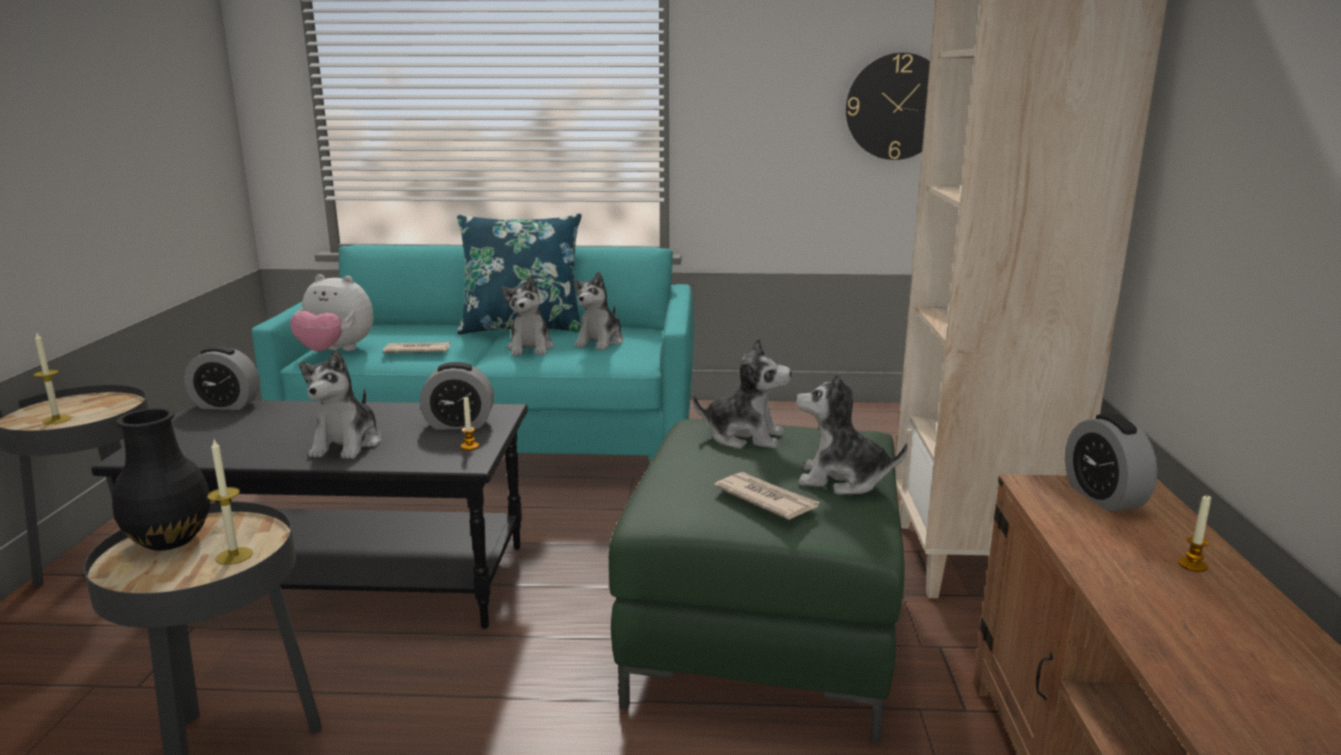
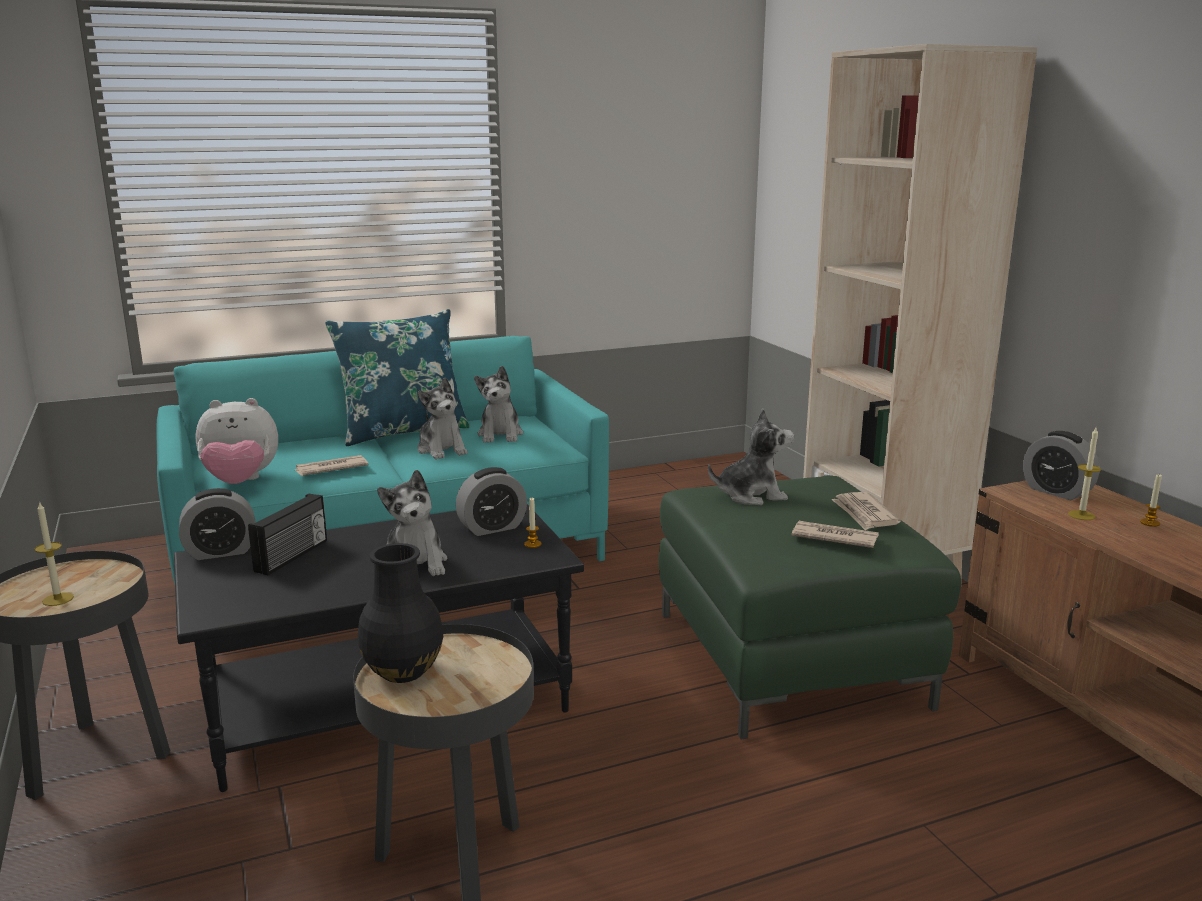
camera: 25 degrees left, 0 degrees up
(234, 556) = (487, 669): candle -> candle (1081, 515)
(269, 419) = (293, 556): none -> radio
(842, 480) = (864, 514): plush toy -> newspaper
(897, 107) = (700, 189): wall clock -> none

